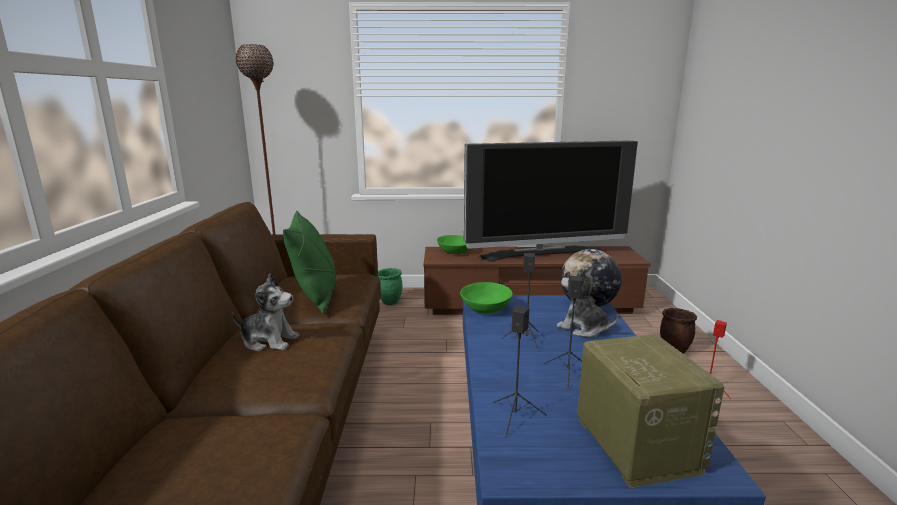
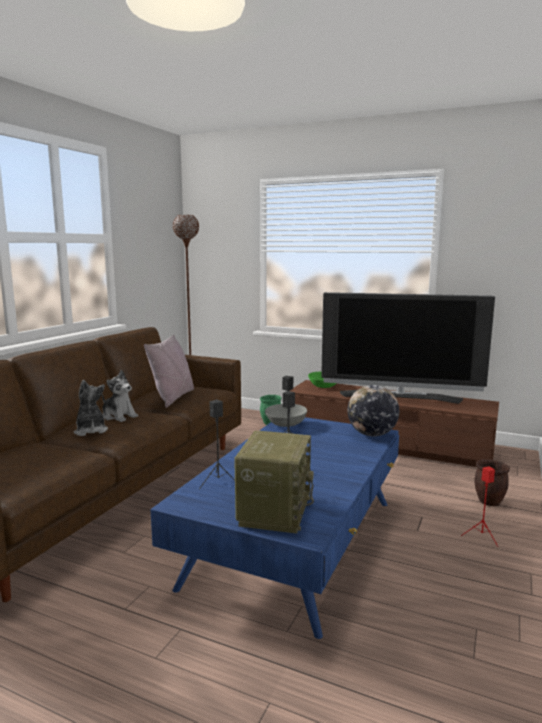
camera: 25 degrees right, 5 degrees down
(316, 297) = (173, 398): green pillow -> purple pillow
(485, 309) = (285, 424): green bowl -> grey bowl
(583, 328) = (342, 447): plush toy -> plush toy (90, 431)

